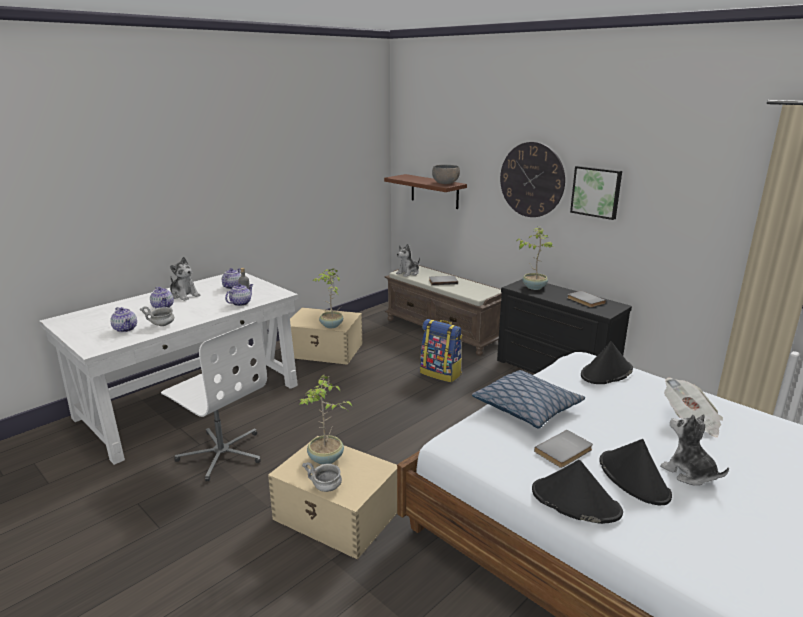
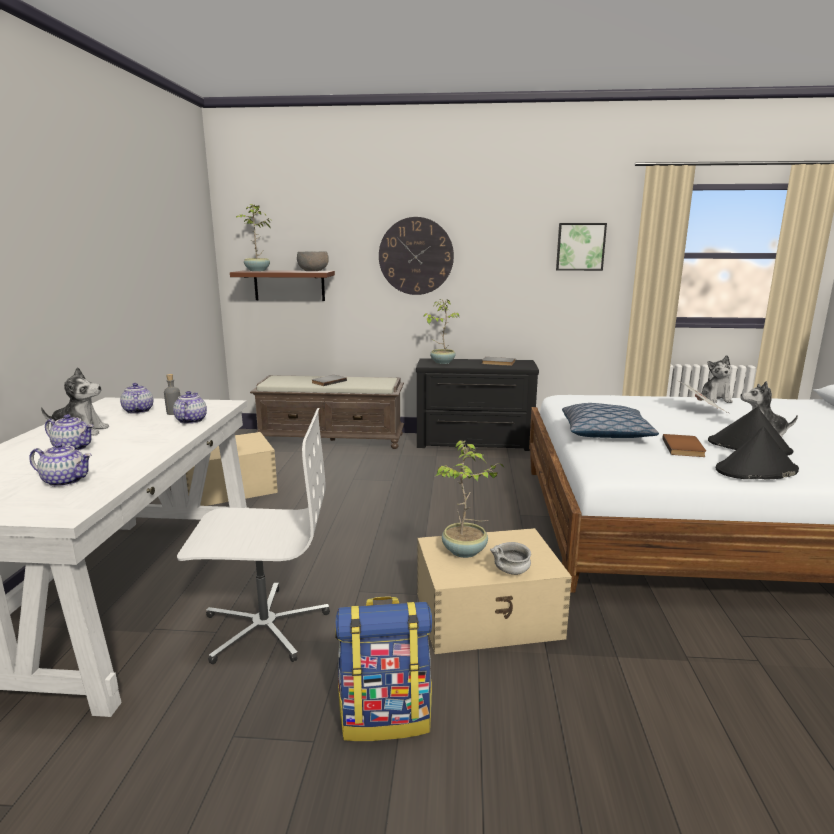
camera: 40 degrees left, 5 degrees down
(162, 325) = (122, 463): grey bowl -> none
(331, 326) = (246, 449): potted plant -> potted plant (257, 271)
(408, 273) = (279, 382): plush toy -> plush toy (715, 399)
(441, 373) = (386, 471): backpack -> backpack (386, 716)
(565, 451) = (685, 448): grey book -> brown book
(596, 192) = (487, 259): picture -> picture (580, 247)
(606, 373) = (603, 399): black hat -> none

